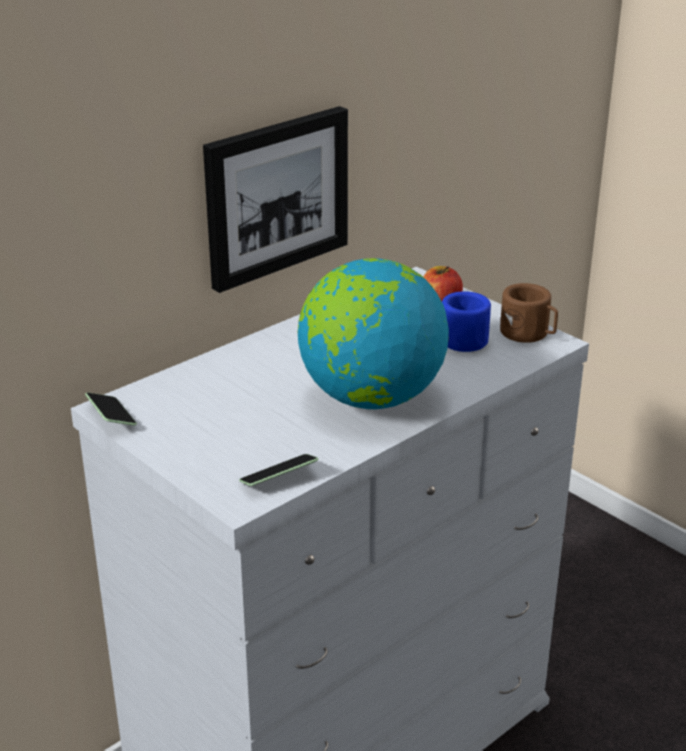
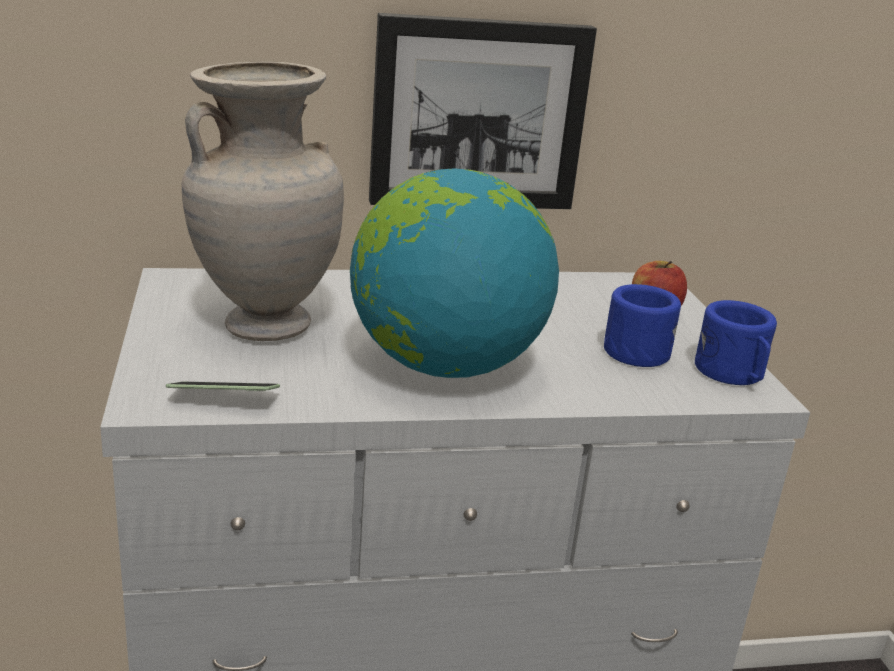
camera: 30 degrees right, 5 degrees down
(111, 417) = (161, 287): phone -> none
(226, 417) = (264, 326): none -> beige vase
(528, 334) = (733, 374): brown mug -> blue mug

